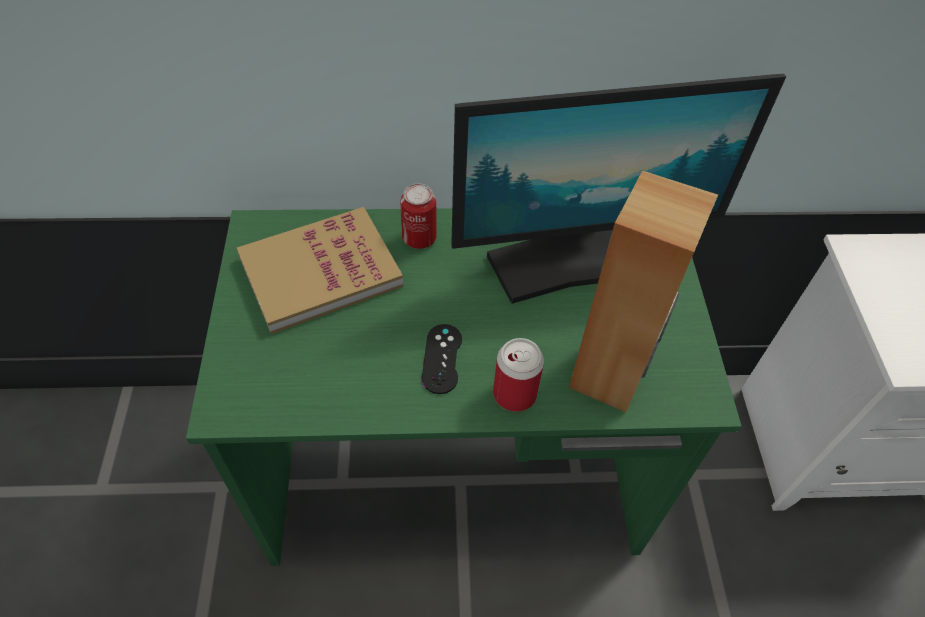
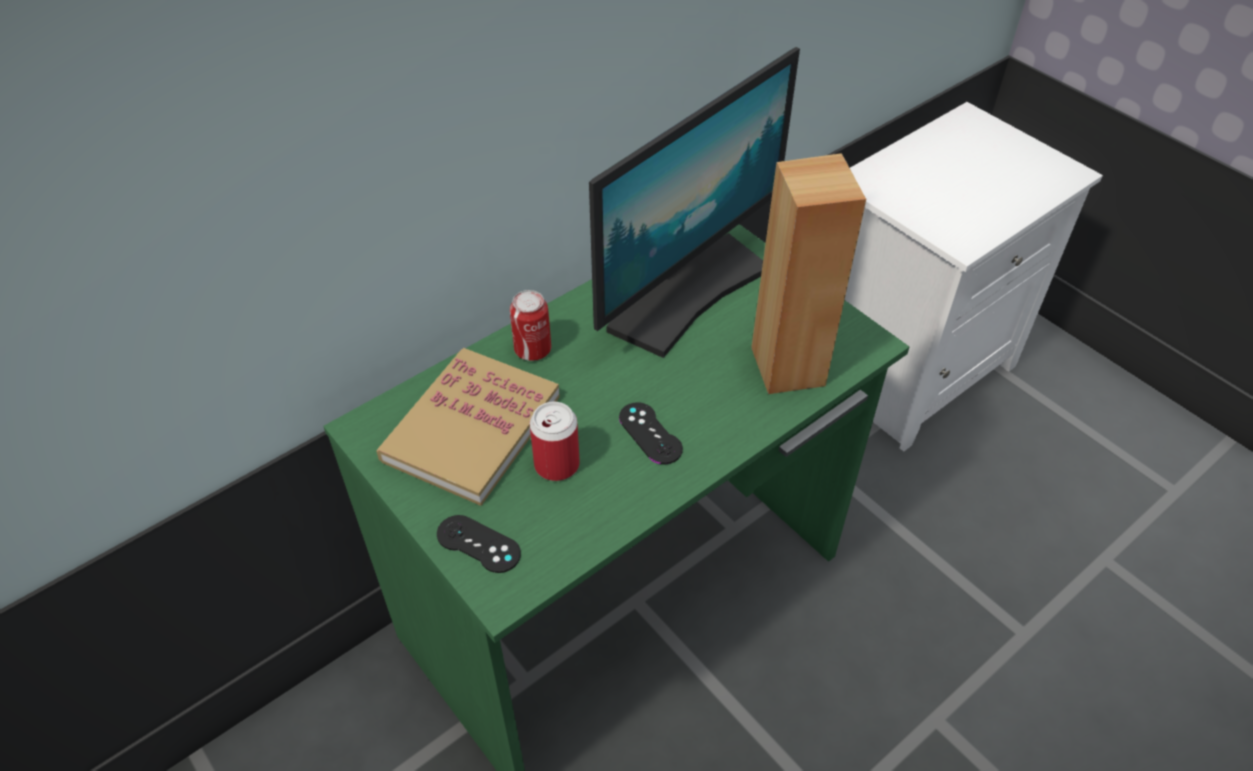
camera: 35 degrees left, 5 degrees down
(241, 362) = (478, 544): none -> black game controller
(514, 393) = (733, 424): can -> can (556, 464)

